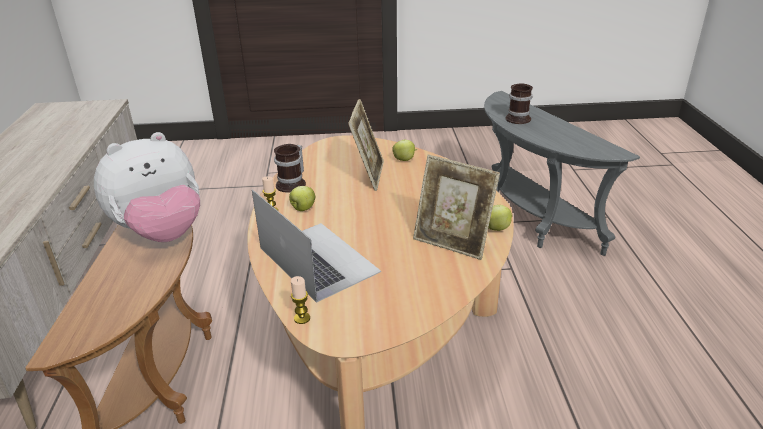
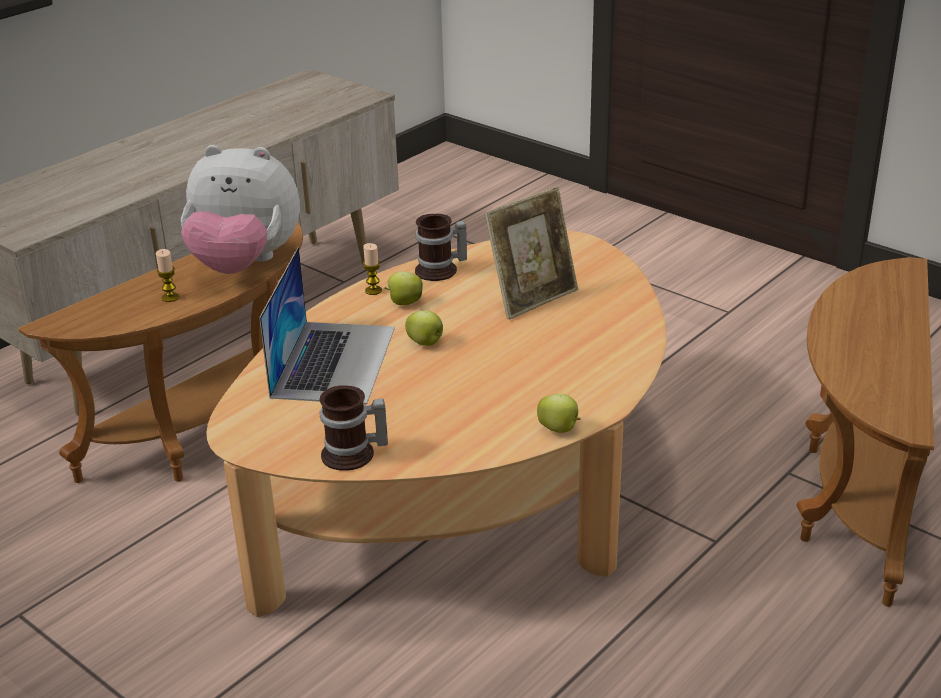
camera: 45 degrees right, 0 degrees up
(302, 318) = (237, 404): candle -> candle (170, 297)
(404, 160) = (607, 299): apple -> apple (426, 343)
(452, 242) = (484, 416): picture frame -> none
(520, 118) = (864, 312): mug -> mug (353, 455)
(530, 220) = (852, 499): grey side table -> brown side table

